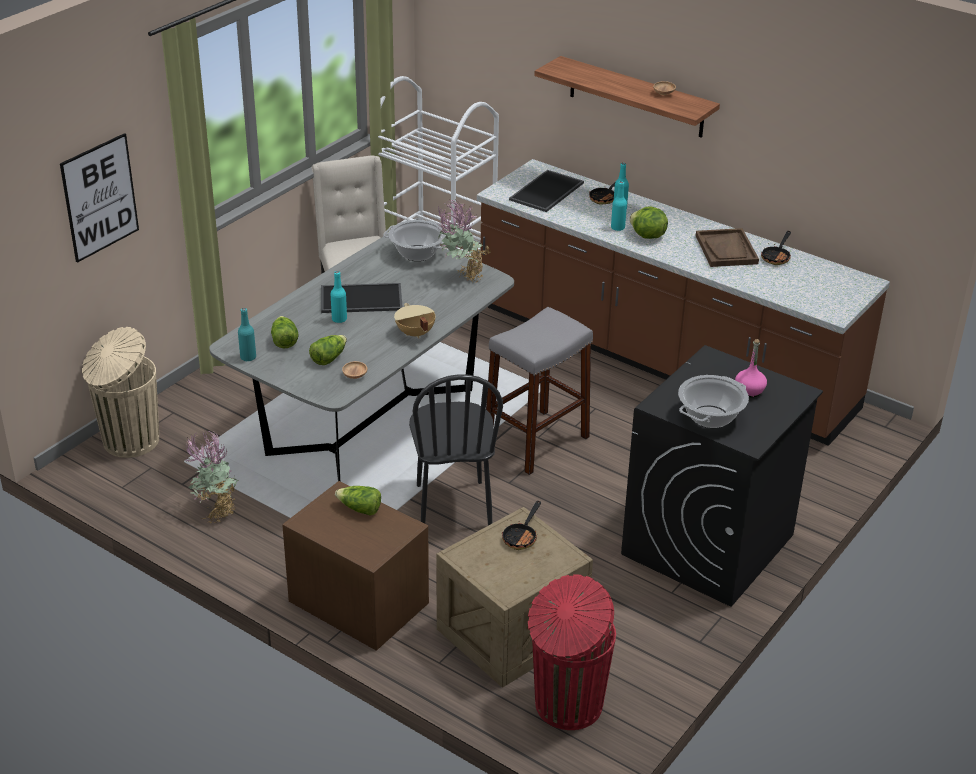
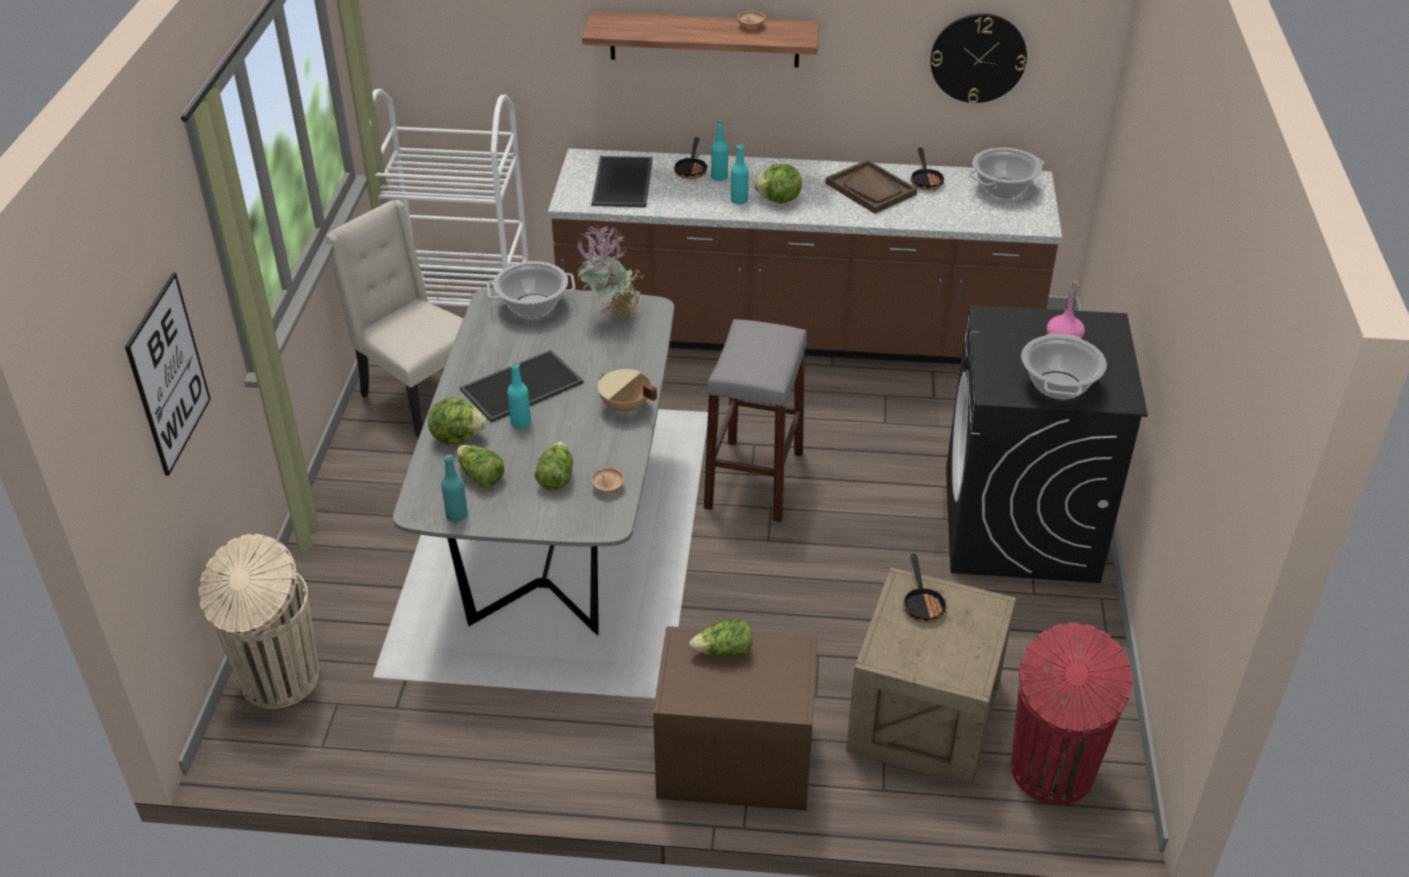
camera: 30 degrees left, 5 degrees up
(216, 511) = (470, 724): potted plant -> none
(292, 314) = (457, 437): none -> lettuce
(452, 506) = (734, 595): black chair -> none
(834, 281) = (1003, 188): none -> cooking pot
(839, 165) = (978, 58): none -> wall clock

